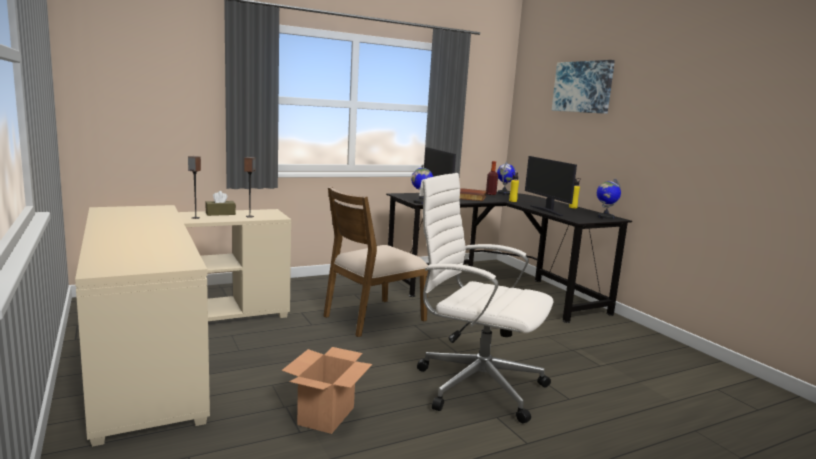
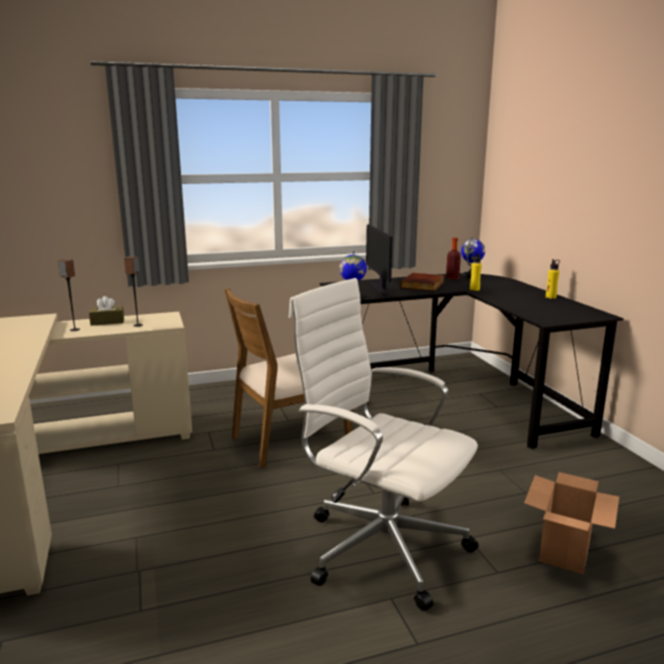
camera: 10 degrees right, 5 degrees up
(326, 415) = (181, 586): cardboard box -> cardboard box (564, 550)
(547, 210) = (511, 304): monitor -> none
(583, 87) = (565, 139): picture -> none
(605, 217) = (587, 313): globe -> none

